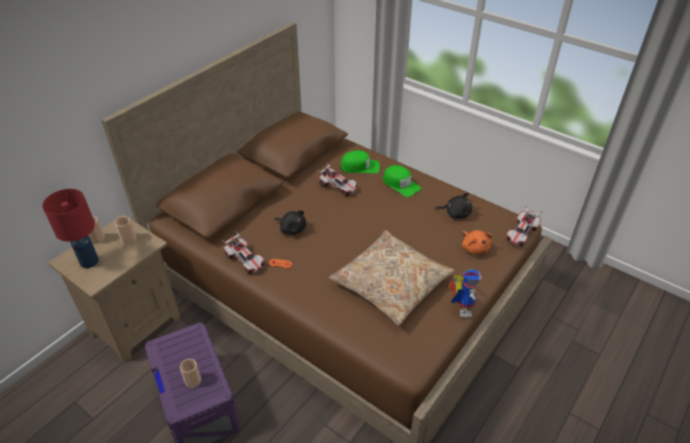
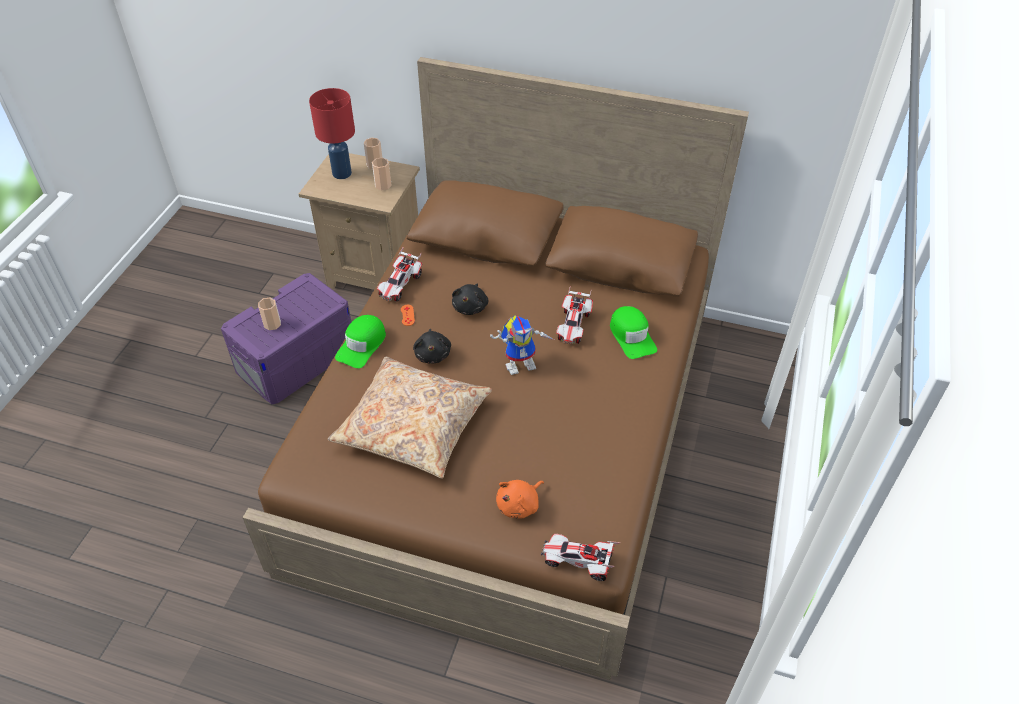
camera: 70 degrees right, 5 degrees up
(400, 184) = (617, 390): green cap -> green cap (362, 345)
(455, 213) = (585, 469): black plush toy -> black plush toy (433, 354)
(460, 307) = (398, 507): toy robot -> toy robot (521, 363)

